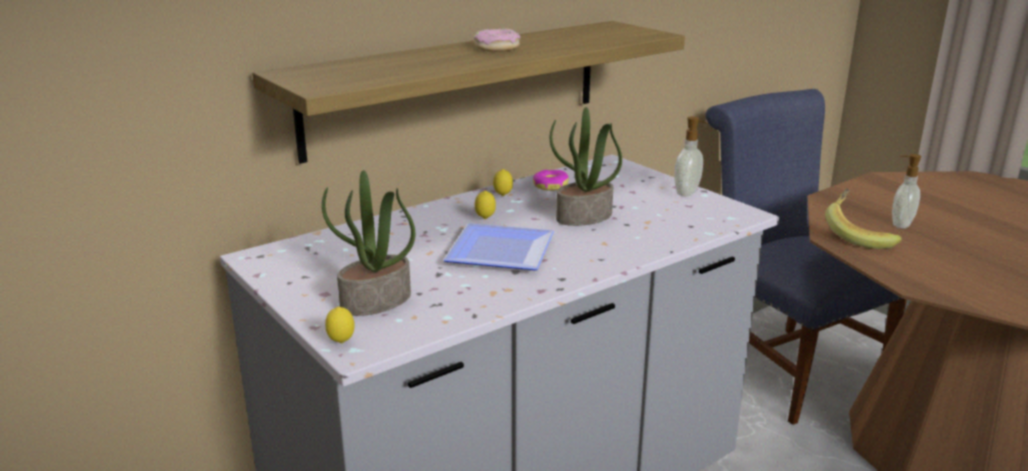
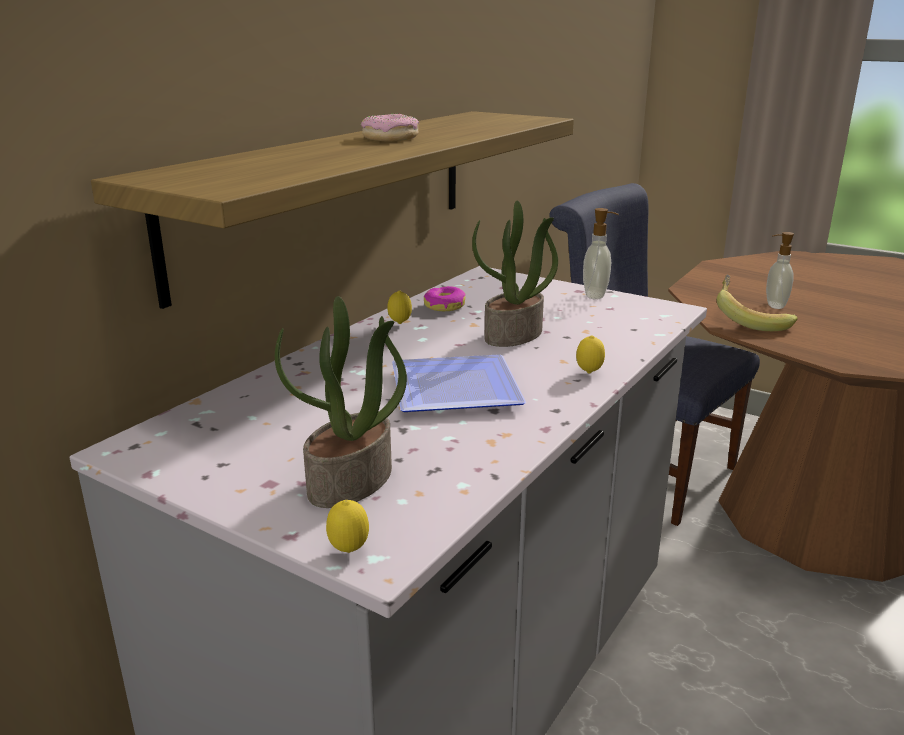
camera: 20 degrees left, 0 degrees up
(485, 219) = (402, 353): lemon -> lemon (589, 373)

